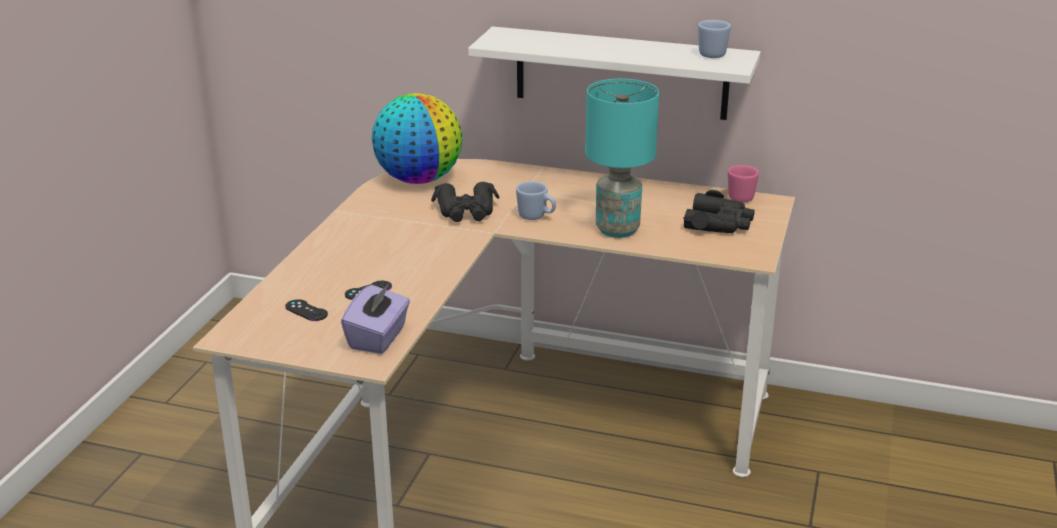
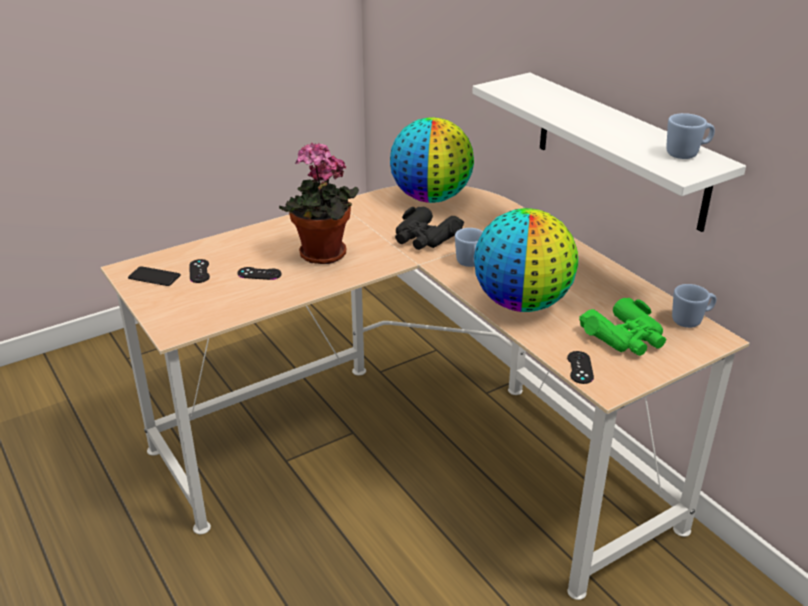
camera: 40 degrees right, 5 degrees up
(269, 332) = (154, 277): none -> phone
(378, 338) = (207, 314): purple tissue box -> none
(401, 257) = (322, 256): none -> potted plant
(617, 229) = (522, 303): turquoise table lamp -> globe
(719, 223) = (625, 337): black binoculars -> green binoculars
(720, 254) = (580, 367): none -> black game controller
(743, 197) = (691, 320): pink mug -> blue mug

